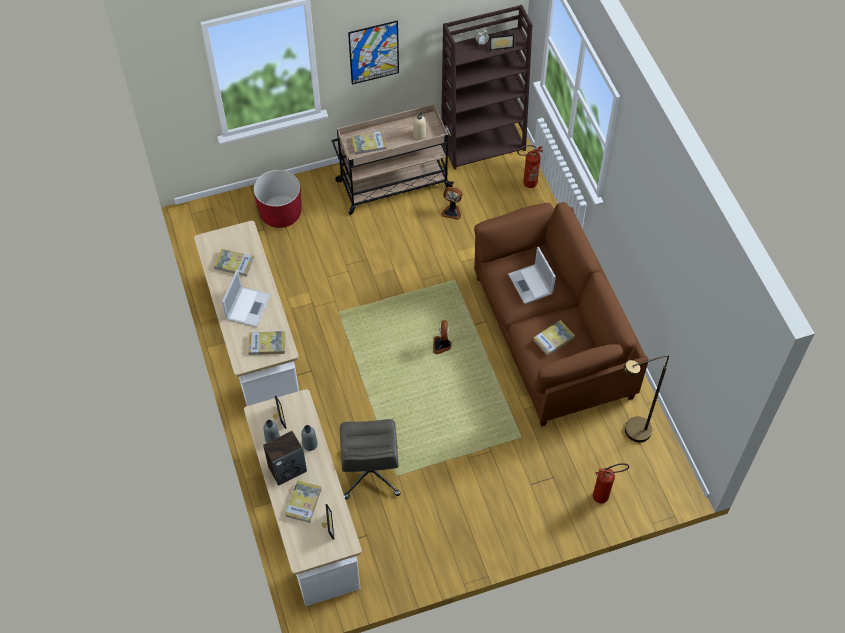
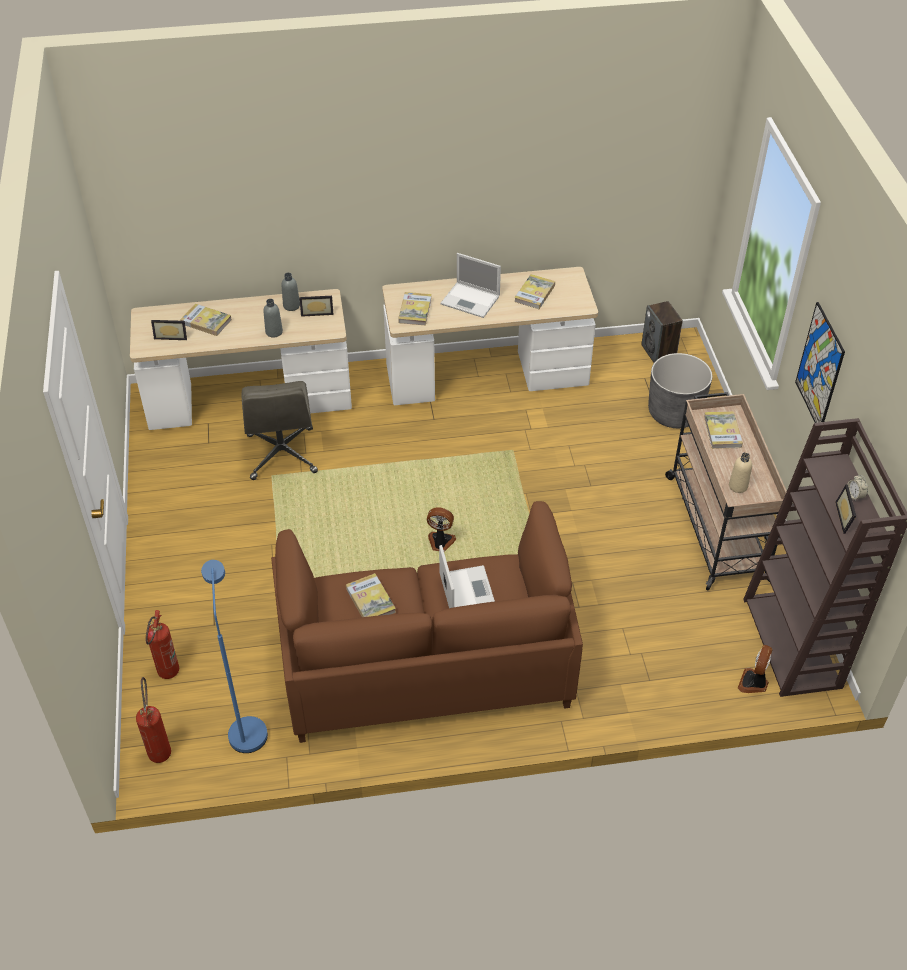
camera: 100 degrees right, 10 degrees down
(280, 213) = (674, 412): red planter -> grey planter
(287, 469) = (250, 313): speaker -> speaker (659, 352)
(371, 473) = (282, 454): grey office chair -> grey office chair turned 105 degrees counterclockwise
(452, 211) = (663, 585): fan -> fan (754, 683)
(526, 184) = (710, 685): fire extinguisher -> fire extinguisher (159, 748)
(531, 284) = (467, 591): laptop -> laptop turned 90 degrees clockwise
(631, 433) = (246, 727): brown floor lamp -> blue floor lamp

